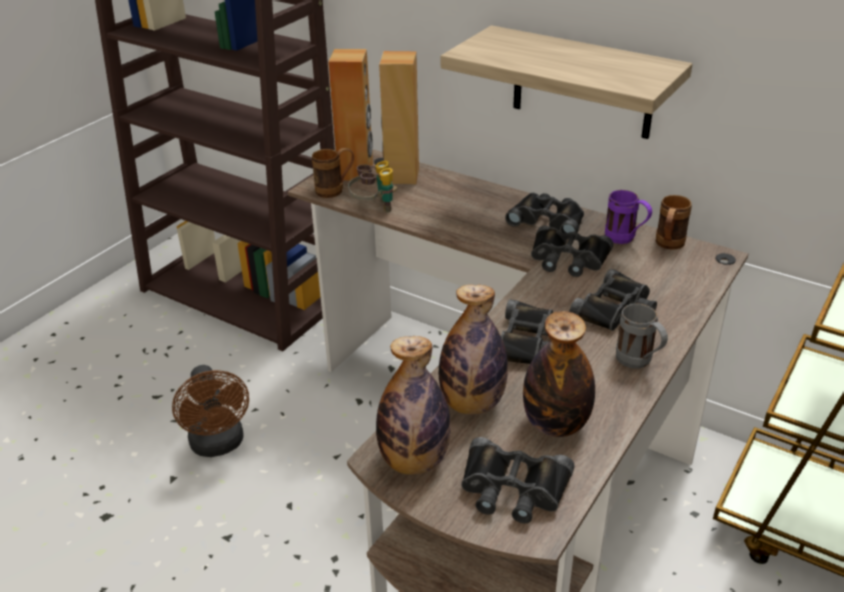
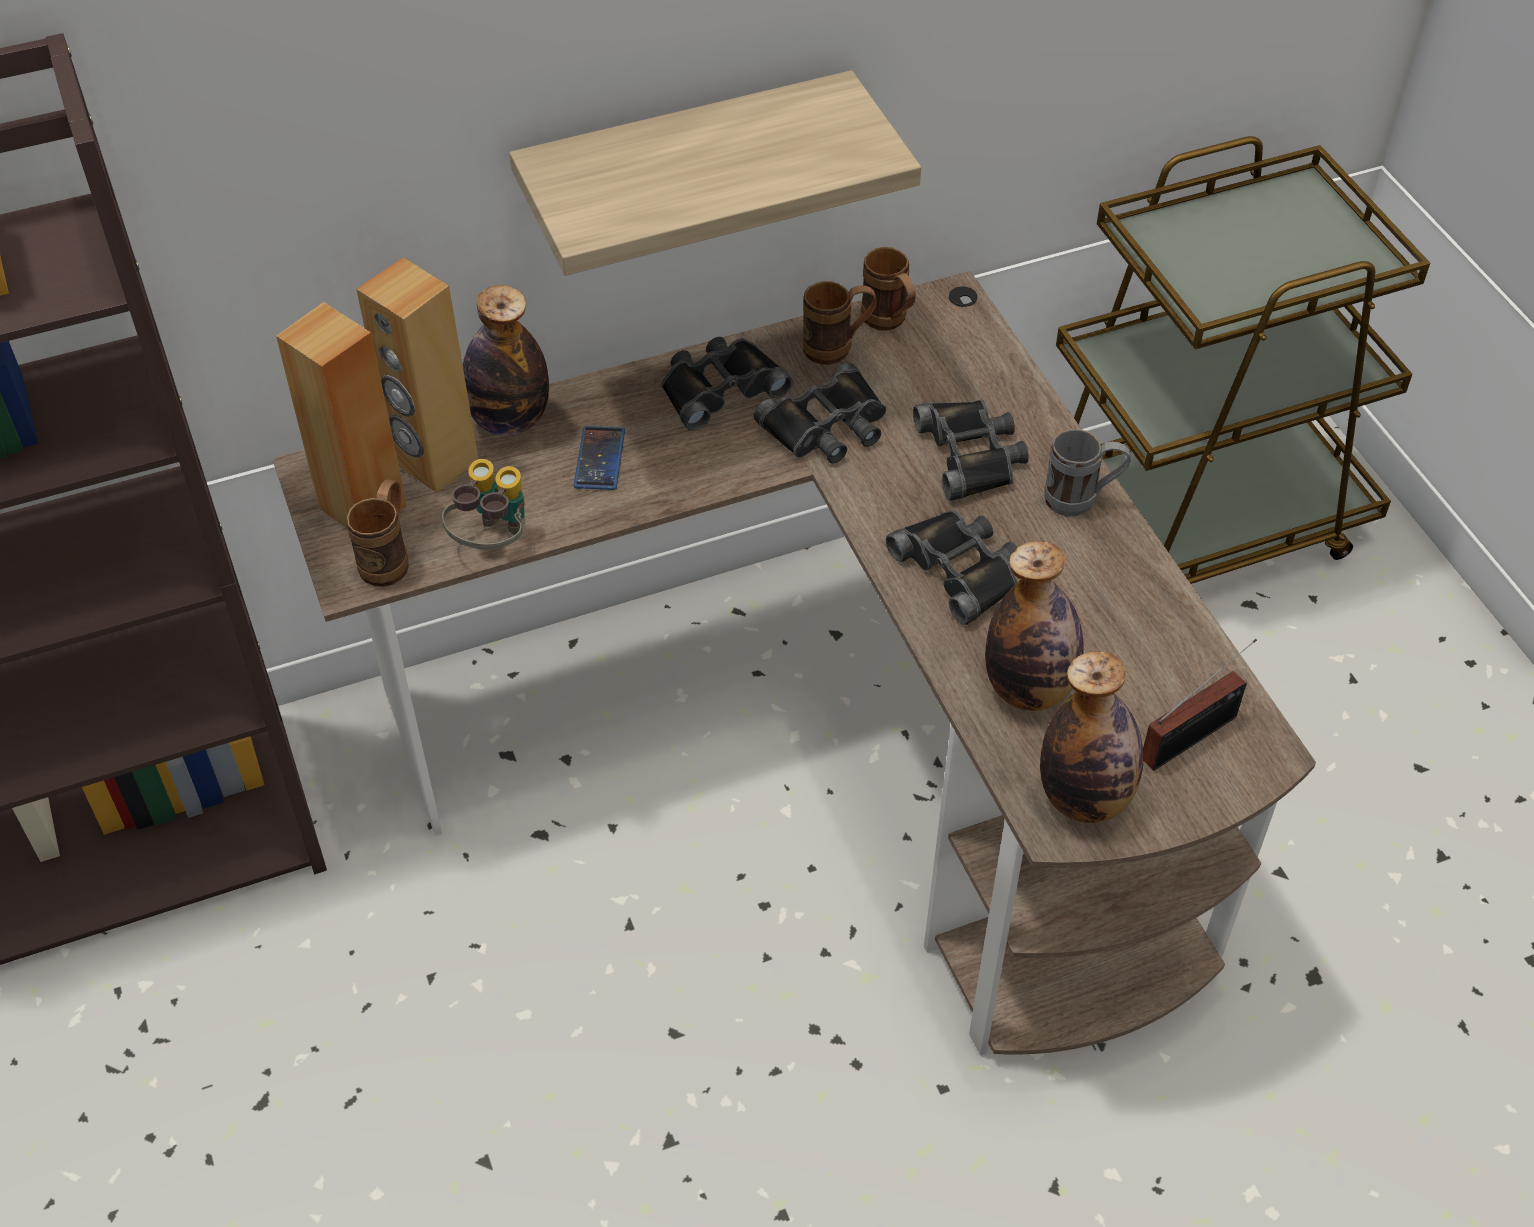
camera: 55 degrees left, 15 degrees up
(219, 445) = (467, 1064): brown fan -> none
(458, 210) = (599, 459): none -> phone
(513, 489) = (1194, 735): black binoculars -> radio
(555, 424) = (1124, 637): bottle -> bottle (510, 420)
(625, 239) = (838, 348): purple mug -> brown mug

